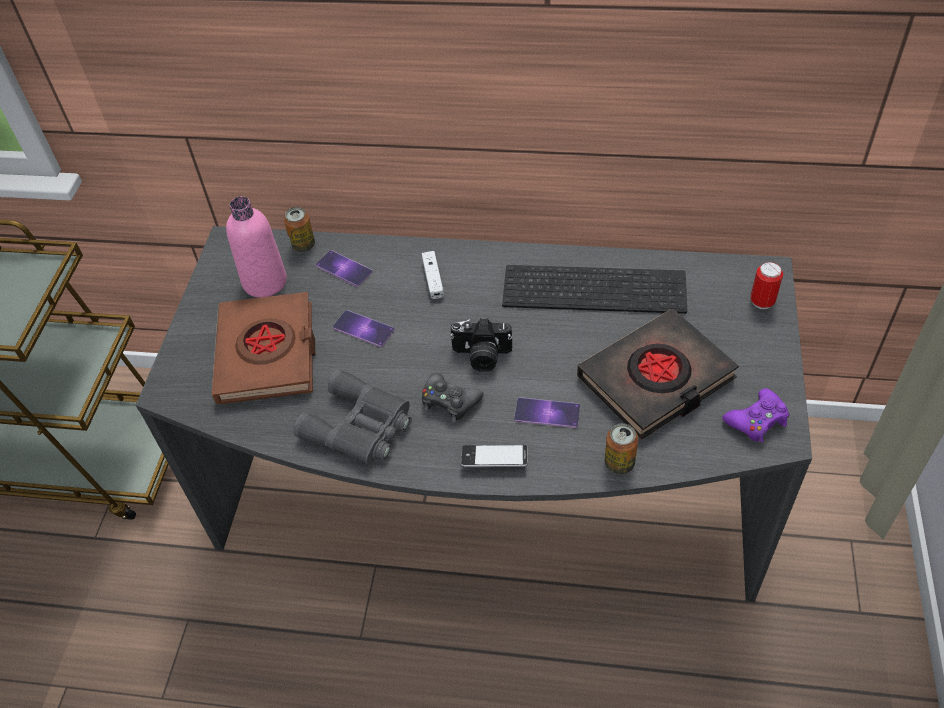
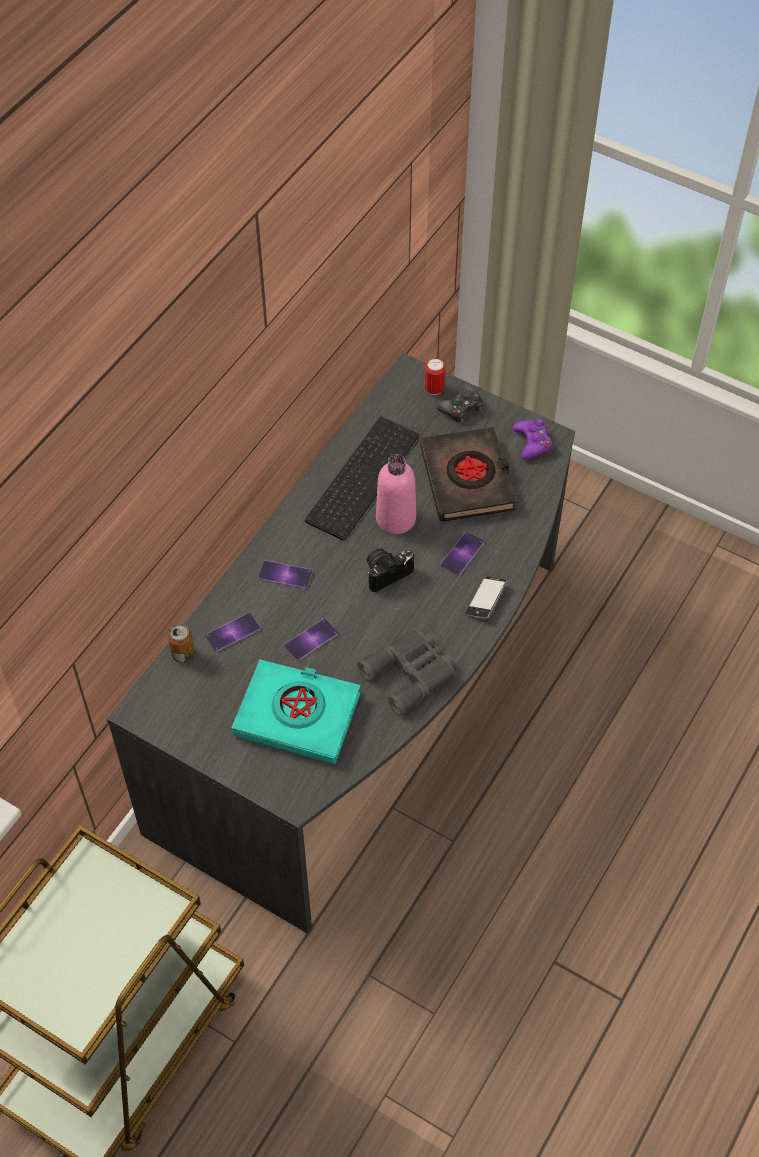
camera: 70 degrees left, 5 degrees up
(265, 282) = (210, 695): pink bottle -> pink bottle (395, 519)
(267, 353) = (297, 715): brown book -> turquoise book
(433, 279) = (285, 574): white game controller -> phone
(449, 401) = (419, 608): black game controller -> black game controller (461, 408)
(481, 356) = (386, 572): camera -> camera turned 150 degrees counterclockwise
(619, 463) = (526, 531): can -> none

